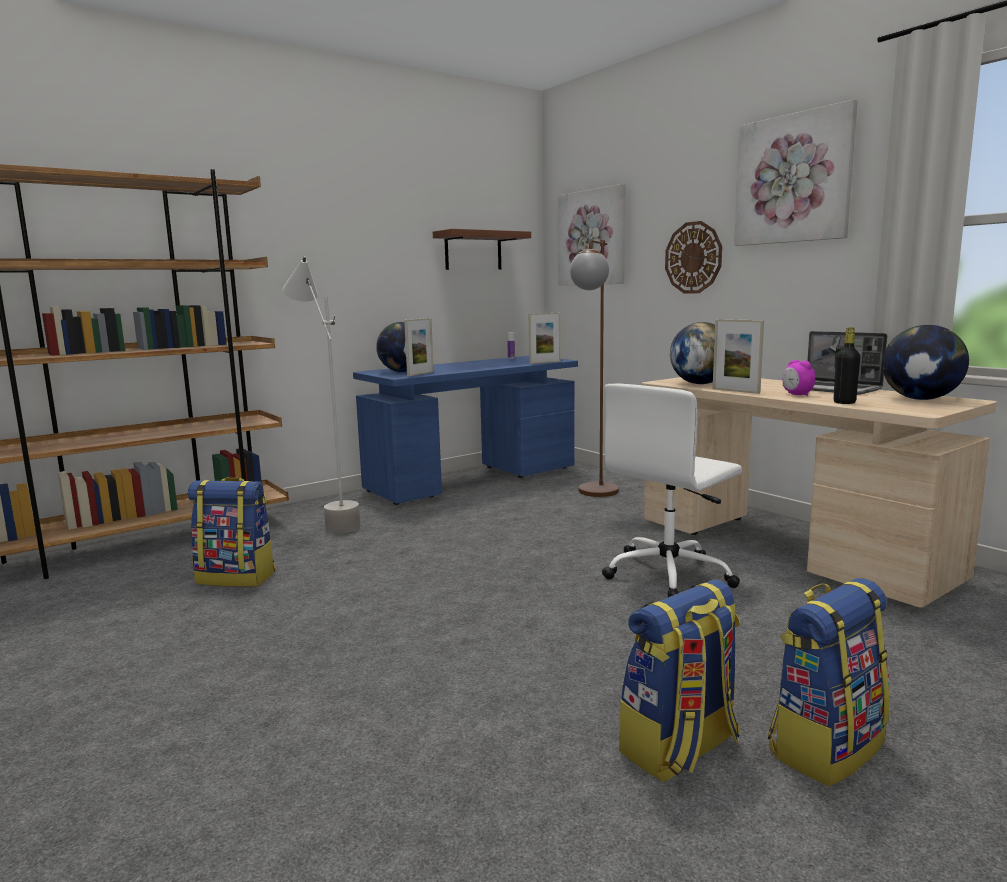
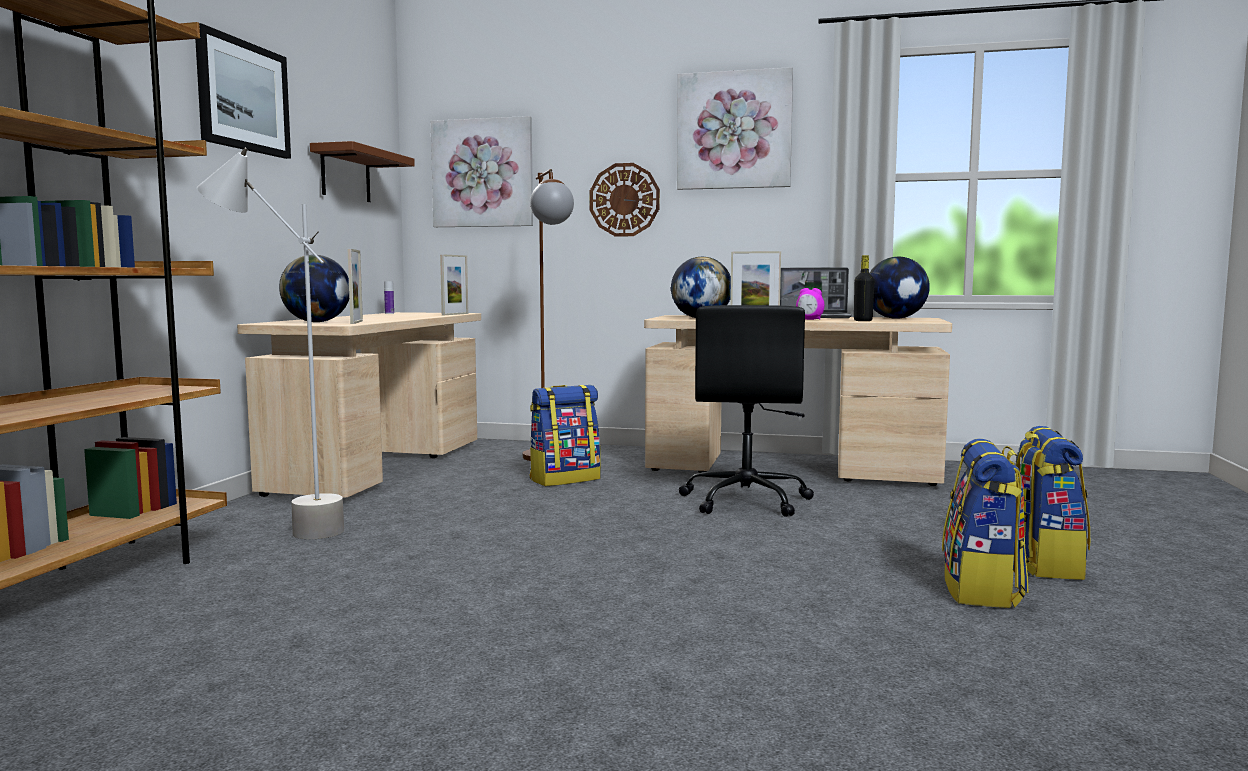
camera: 40 degrees left, 5 degrees down
(237, 577) = (291, 602): backpack -> backpack (565, 479)
(363, 207) = (243, 96): none -> picture
(473, 479) = (380, 467): blue desk -> beige desk
(669, 574) = (746, 501): white office chair -> black office chair

